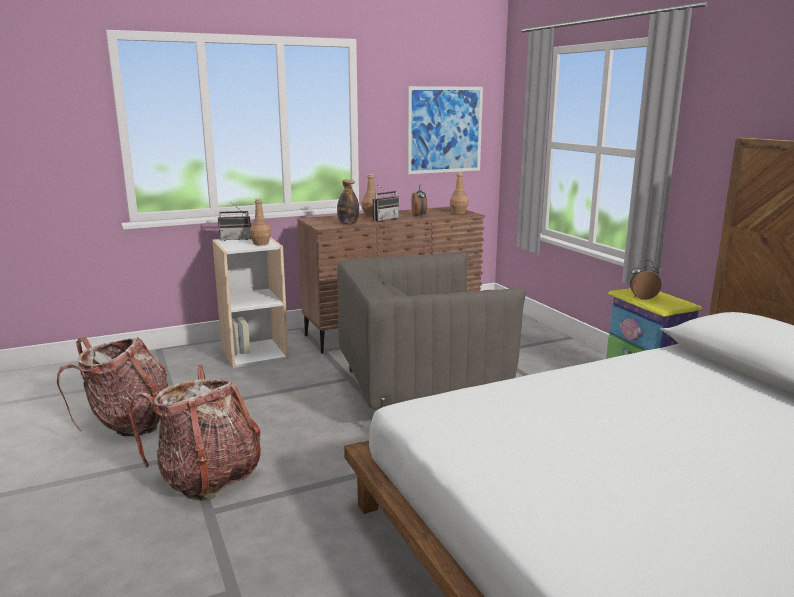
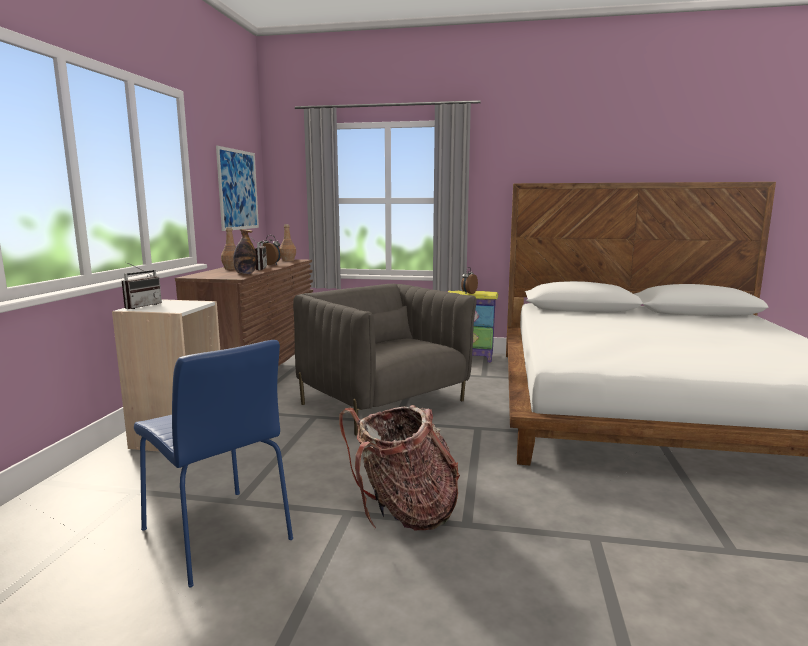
camera: 55 degrees left, 5 degrees down
(127, 423) = (219, 536): backpack -> blue chair
(261, 243) = (187, 303): brown bottle -> none
(421, 394) = (384, 403): grey armchair -> grey armchair turned 120 degrees clockwise

